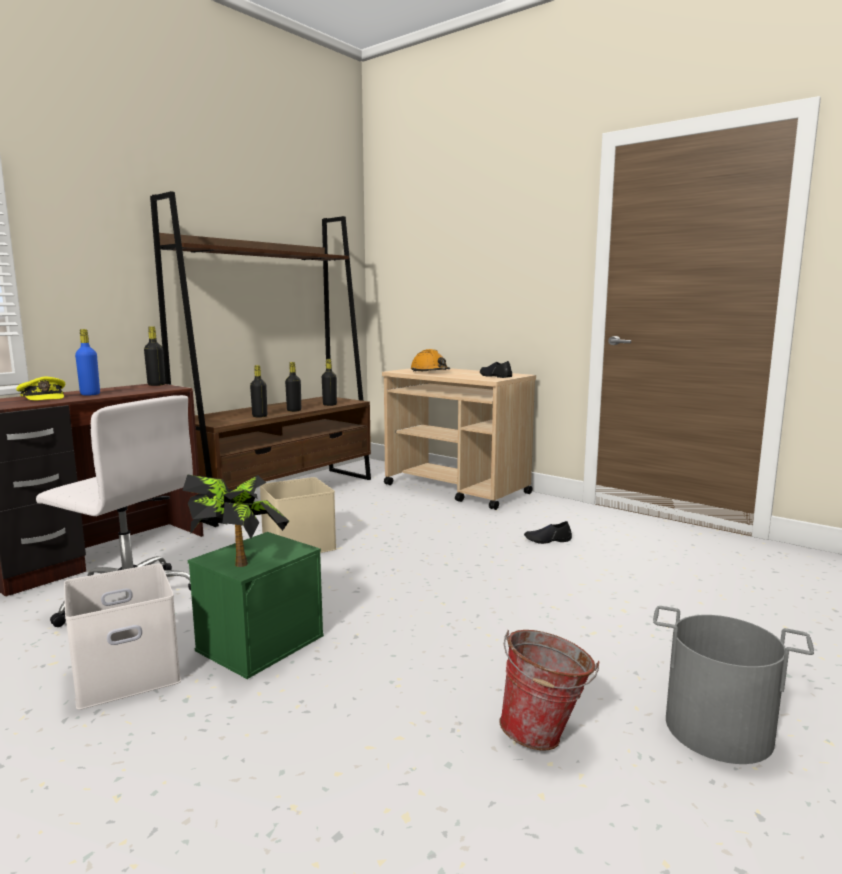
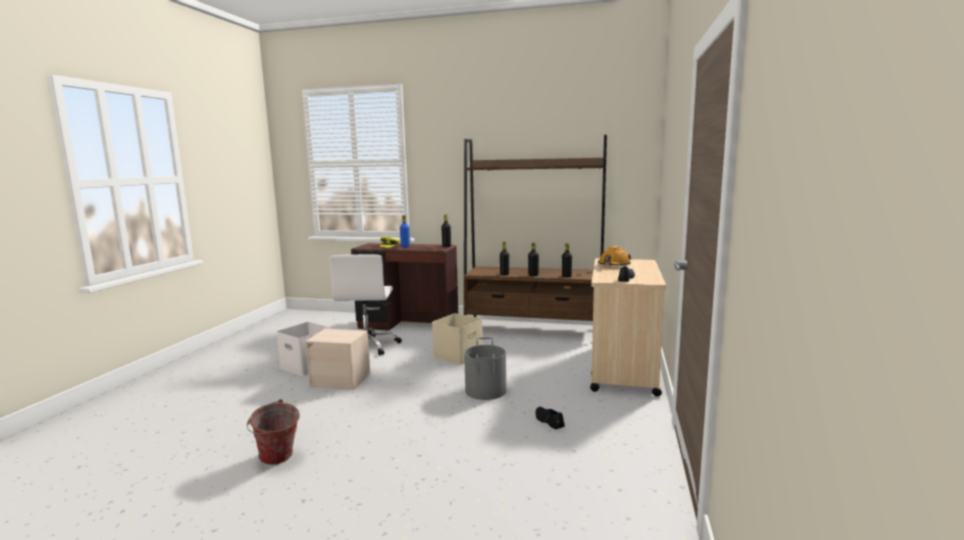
camera: 65 degrees right, 0 degrees up
(238, 560) = (328, 334): potted plant -> none
(260, 642) = (341, 379): green storage box -> beige storage box
(718, 730) = (291, 514): grey bucket -> grey bucket (485, 390)

